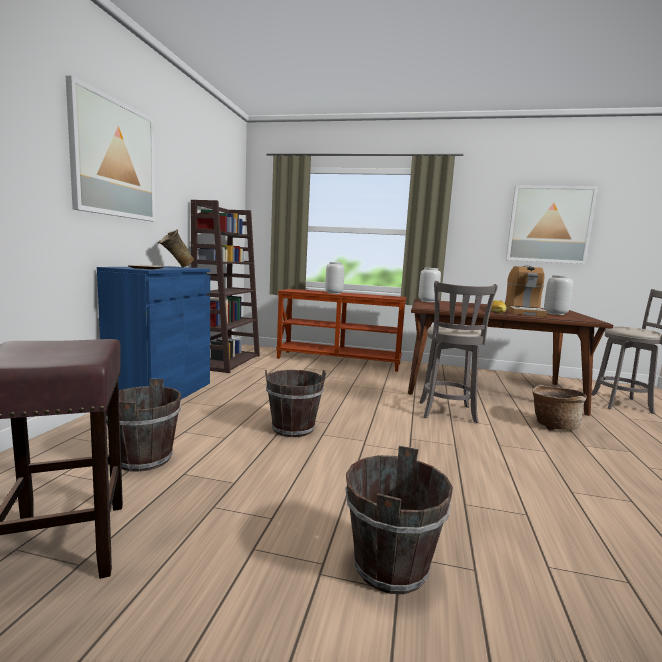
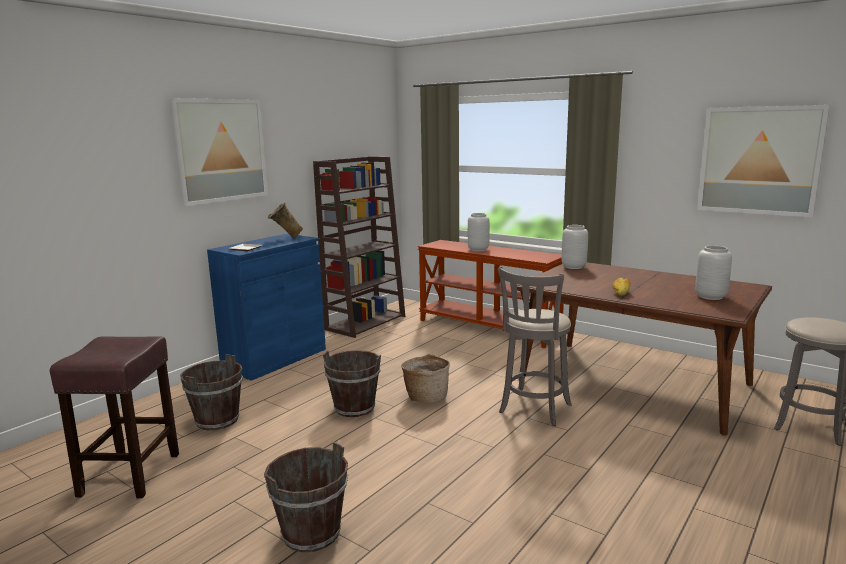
camera: 25 degrees right, 5 degrees up
(523, 312) = (663, 293): coffee machine -> none
(553, 425) = (648, 441): basket -> basket (426, 397)

